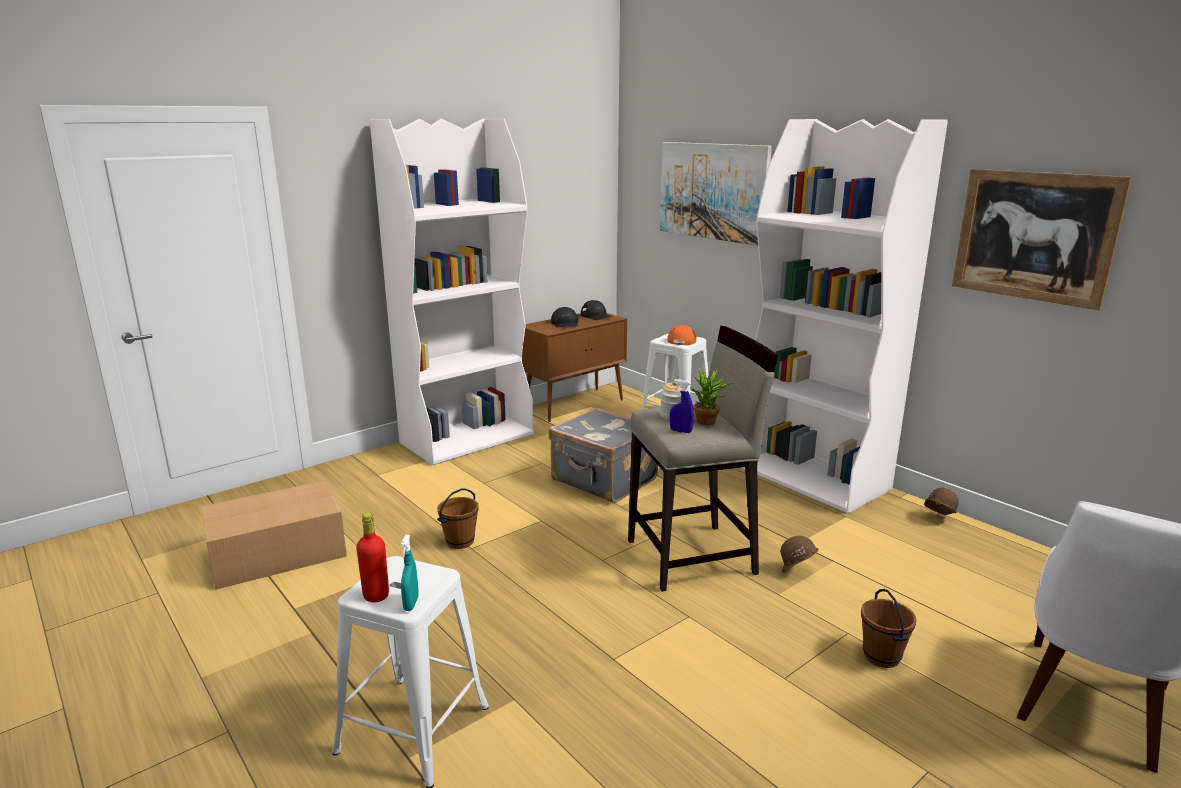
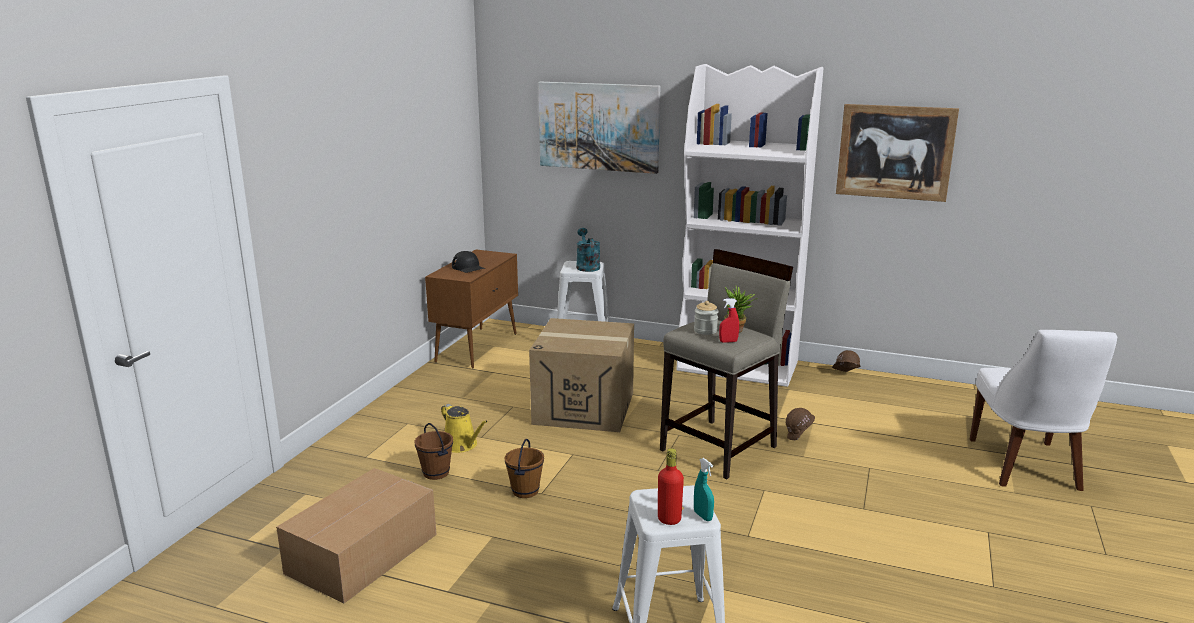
camera: 30 degrees left, 0 degrees up
(459, 486) = (462, 445): none -> yellow watering can
(468, 438) = (413, 401): white bookcase -> none
(596, 316) = (485, 255): black cap -> none
(603, 481) = (584, 408): grey suitcase -> cardboard box
(681, 431) = (728, 341): blue spray bottle -> red spray bottle
(682, 340) = (587, 266): orange cap -> turquoise watering can
(882, 656) = (902, 476): brown bucket -> brown bucket (436, 473)

